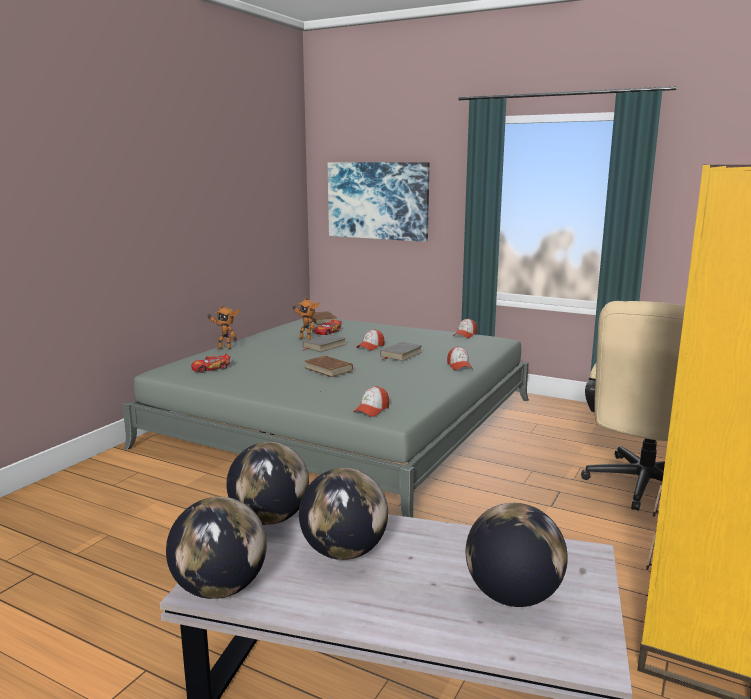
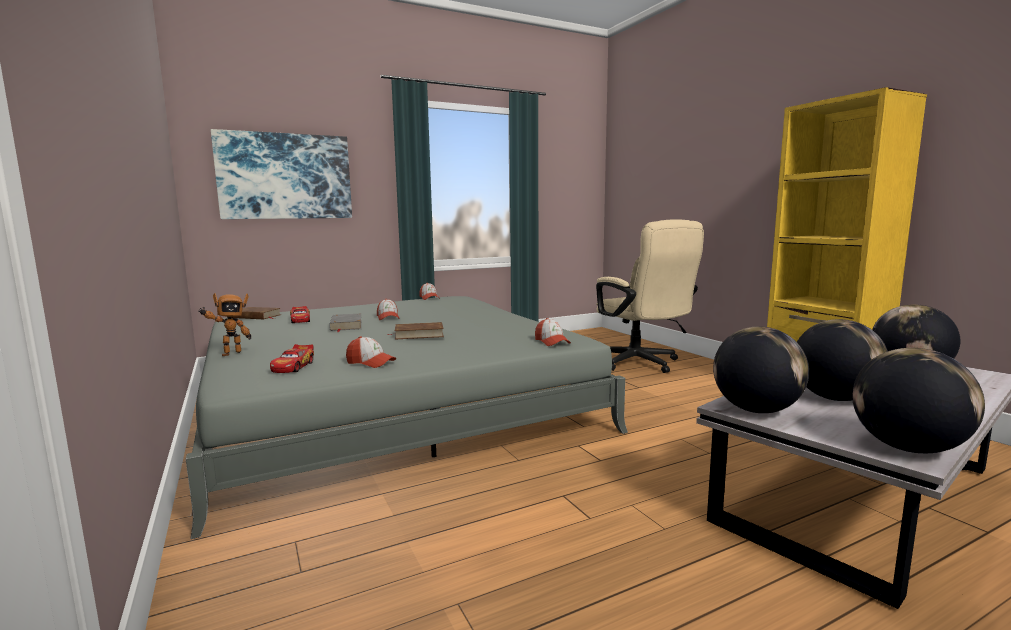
camera: 55 degrees left, 5 degrees down
(305, 339) = (300, 327): toy robot -> none
(401, 354) = (431, 315): grey book -> none
(459, 366) = (493, 311): cap -> cap (370, 363)

